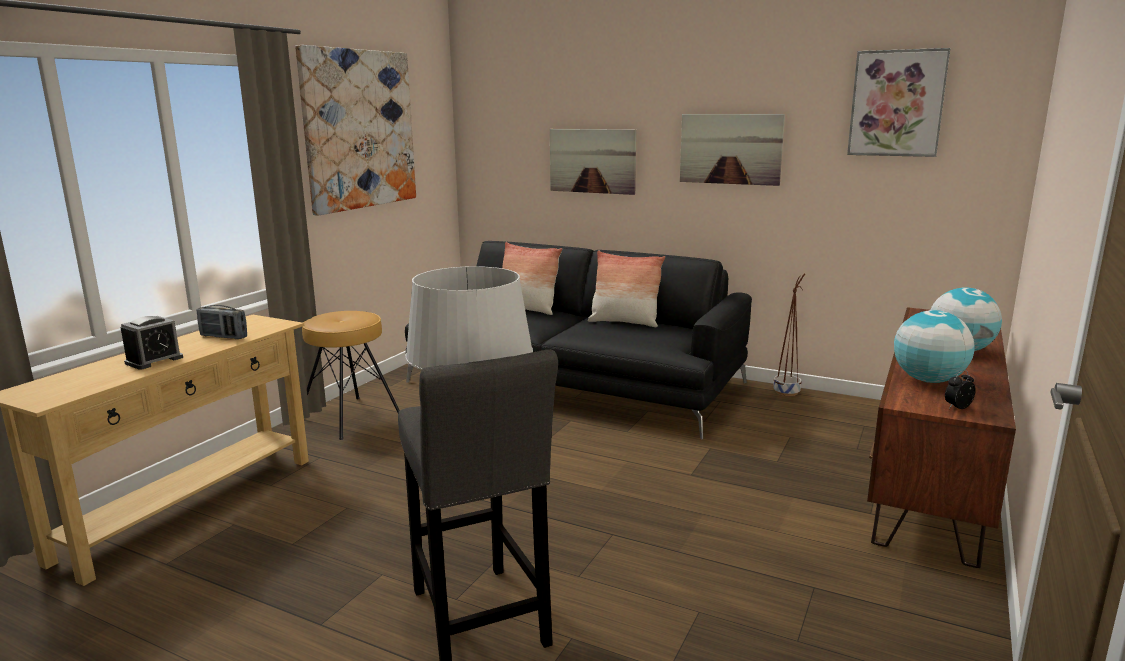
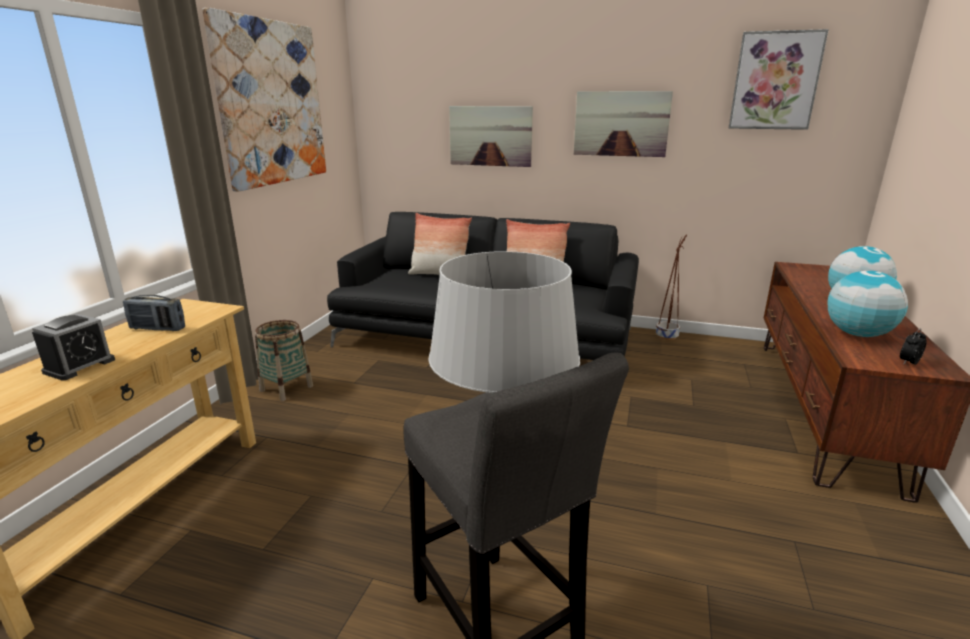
camera: 10 degrees left, 5 degrees up
(350, 417) = (286, 388): brown stool -> basket

